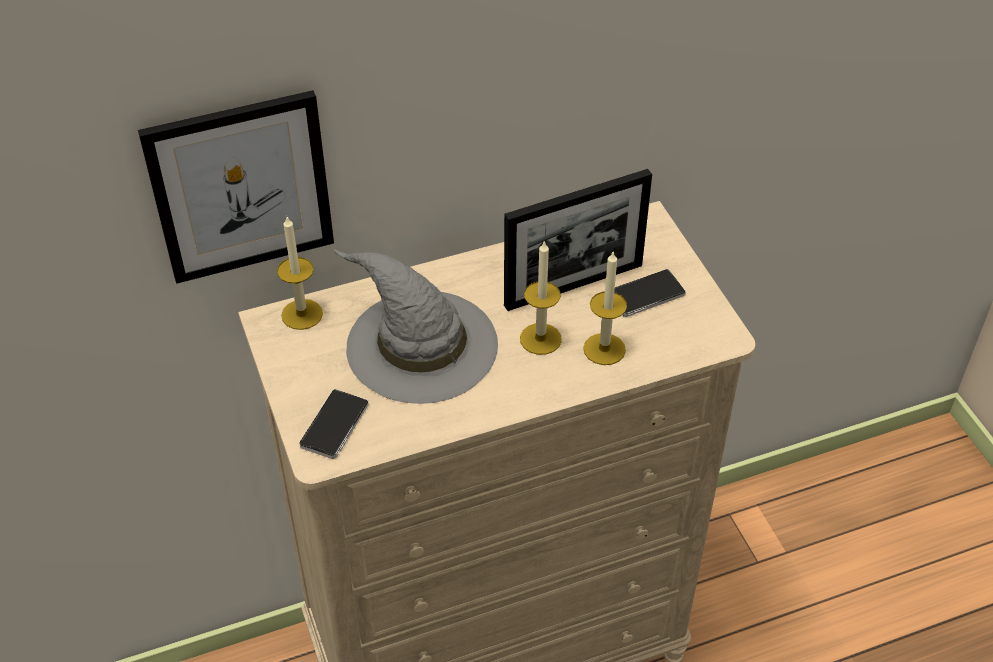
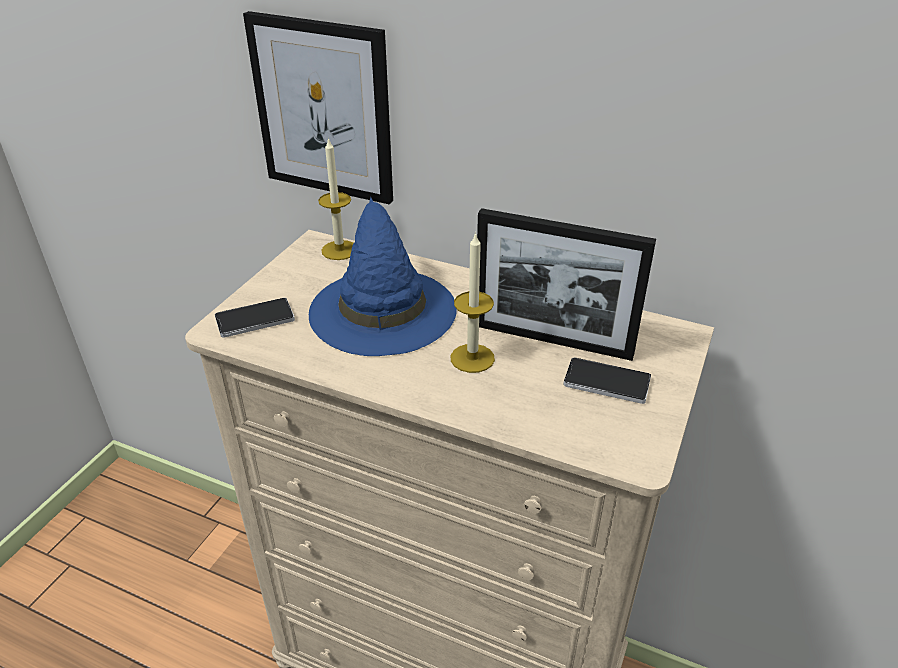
camera: 45 degrees right, 10 degrees down
(419, 345) = (381, 308): grey hat -> blue hat
(604, 349) = (513, 397): candle -> none

